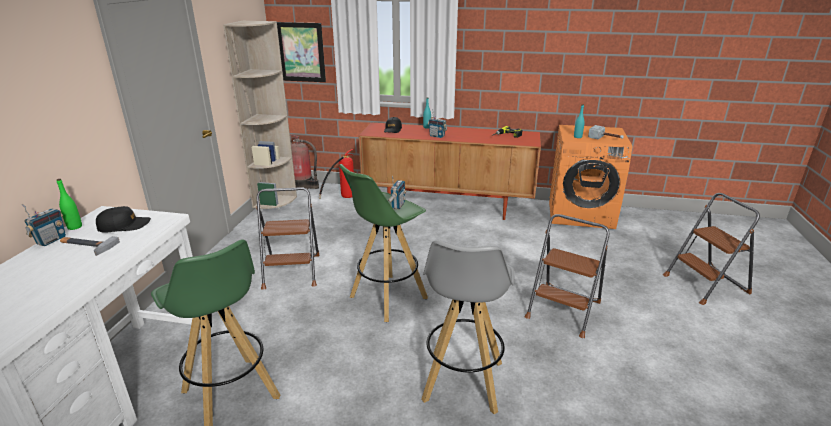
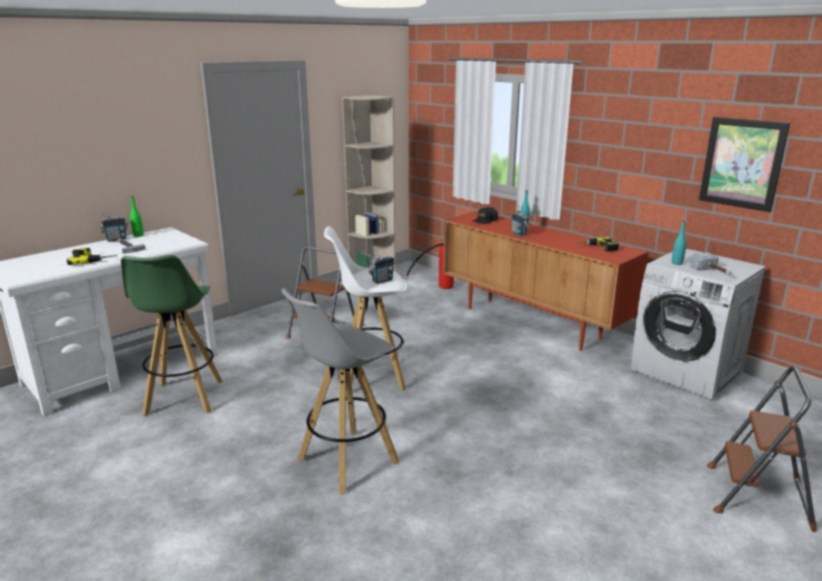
camera: 35 degrees right, 5 degrees down
(64, 276) = (93, 259): none -> power drill
(124, 225) = (162, 241): black cap -> none
(301, 52) = (432, 131): picture -> picture (742, 163)
(304, 186) = (417, 269): fire extinguisher -> none
(386, 297) = (370, 377): green stool -> white stool
(565, 308) = (529, 448): brown step ladder -> none
(580, 216) = (685, 374): orange washing machine -> white washing machine

